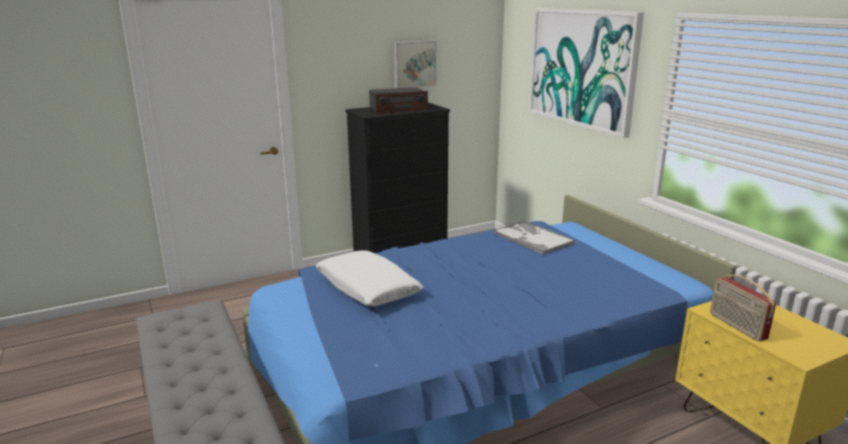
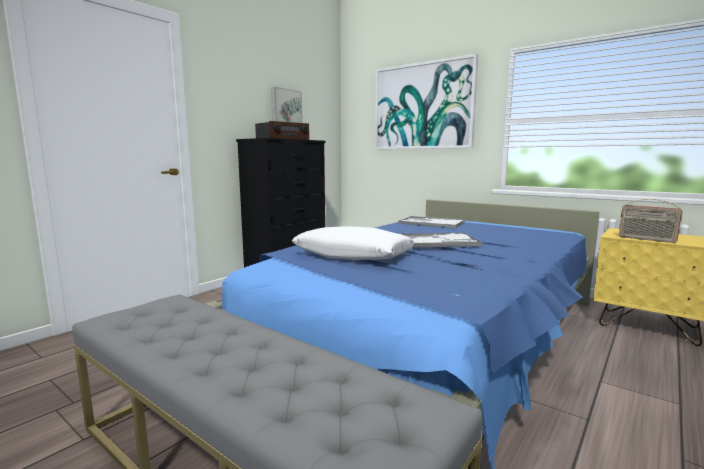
camera: 25 degrees left, 10 degrees down
(472, 282) = (437, 241): none -> tray

